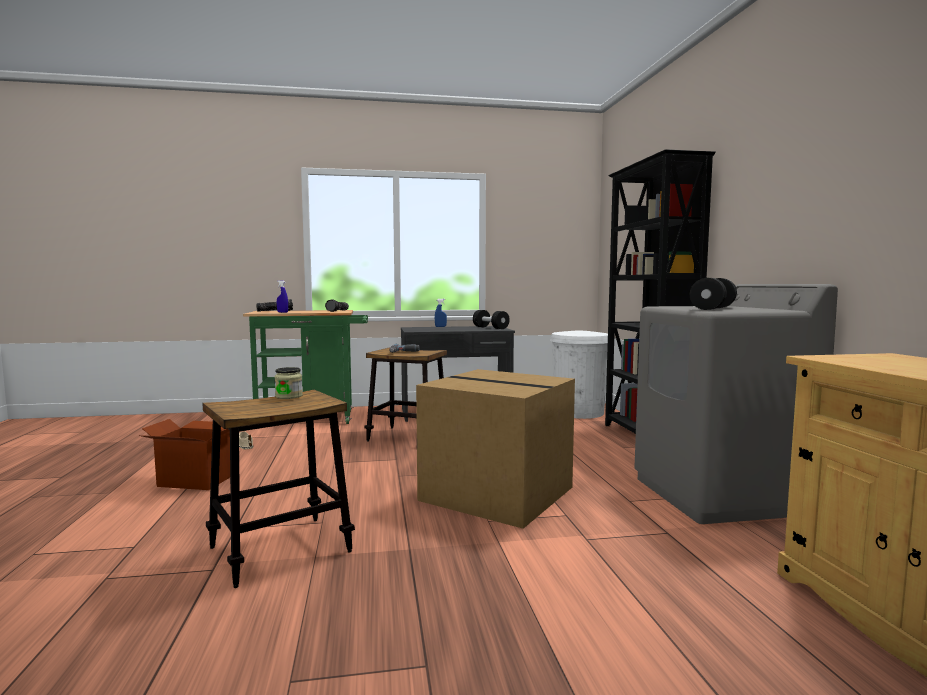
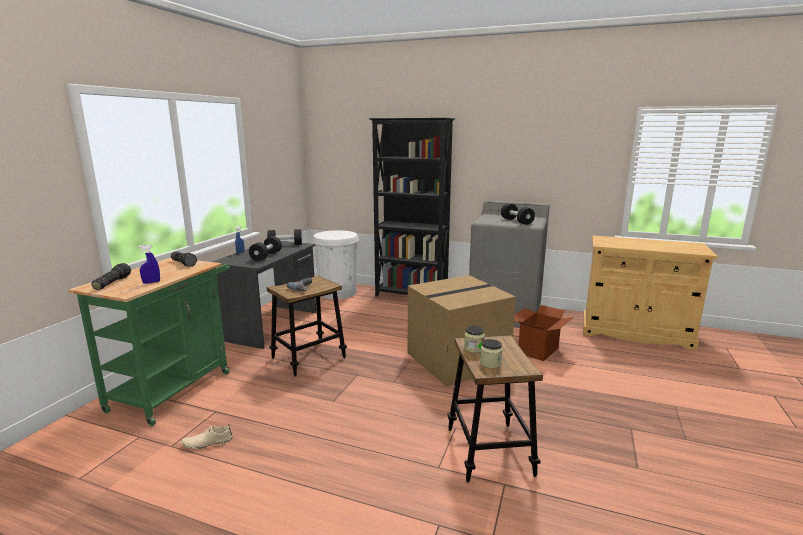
camera: 60 degrees left, 10 degrees up
(196, 480) = (298, 481): cardboard box -> cardboard box (537, 350)
(248, 403) = (490, 363): none -> jar
(442, 329) = (266, 256): none -> black dumbbell

